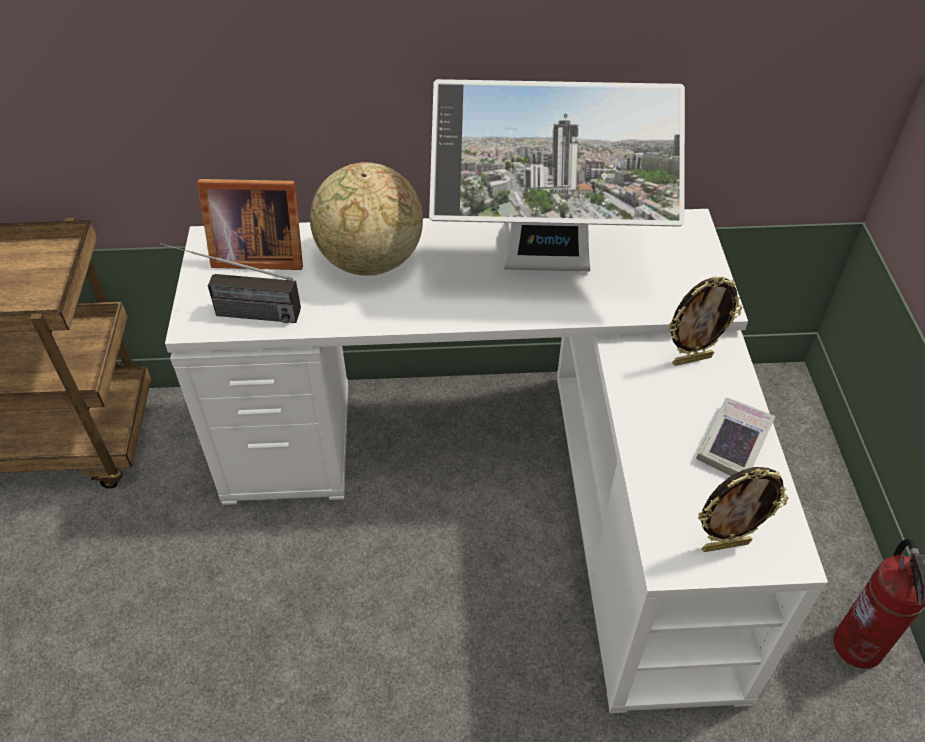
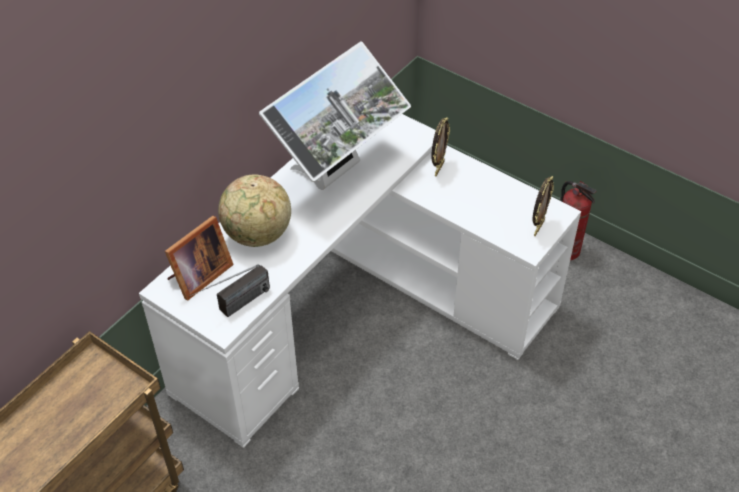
camera: 50 degrees left, 0 degrees up
(733, 443) = (494, 188): book -> none

